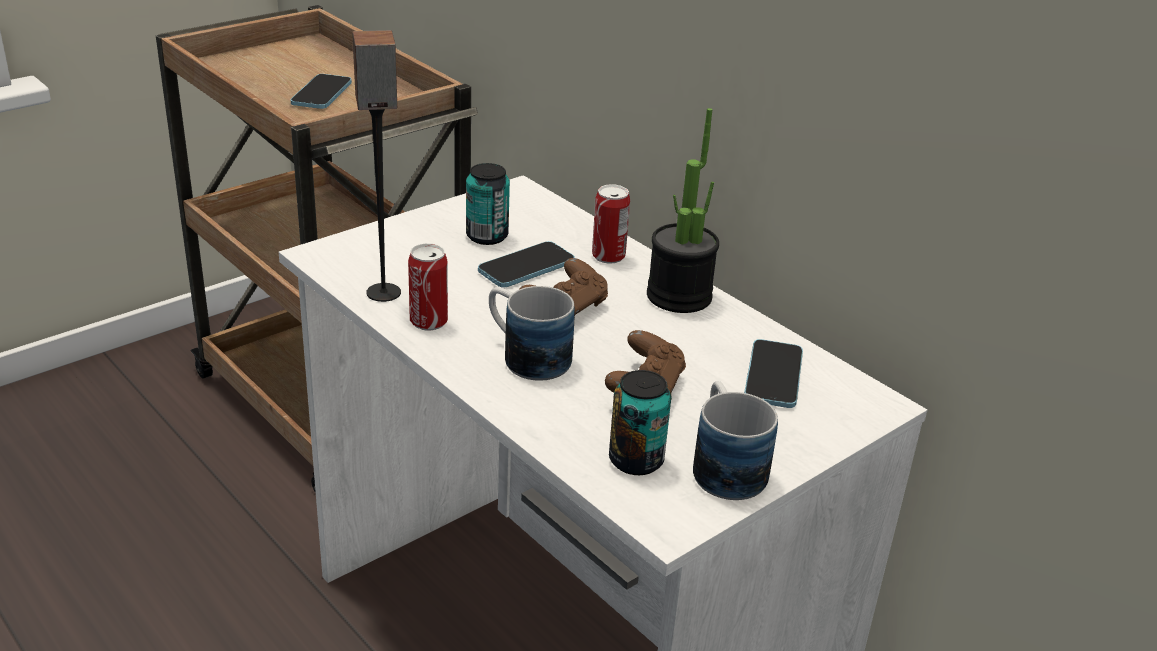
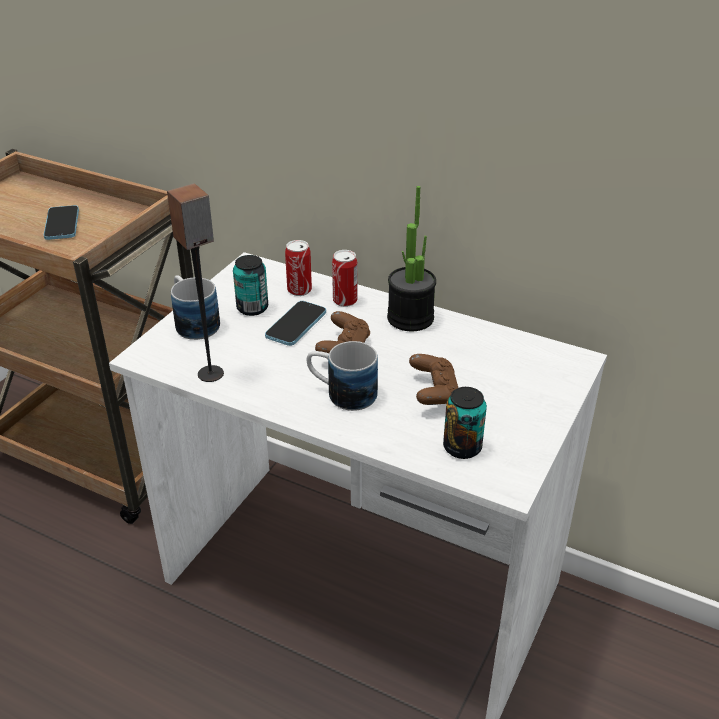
camera: 20 degrees left, 5 degrees up
(428, 321) = (258, 387): can -> can (299, 290)
(724, 465) = (517, 433): mug -> mug (193, 322)
(773, 376) = (505, 359): phone -> none

